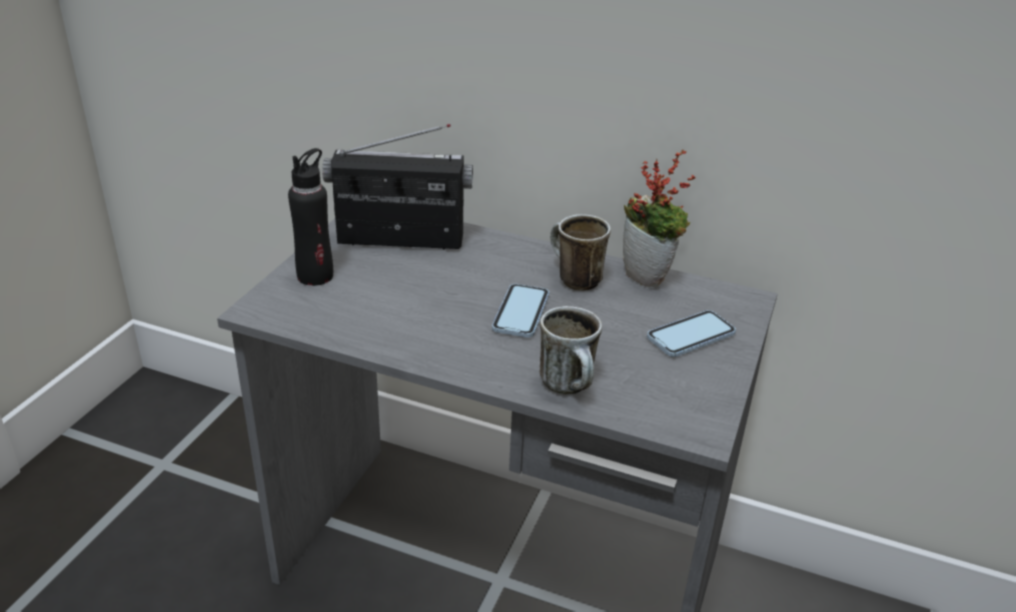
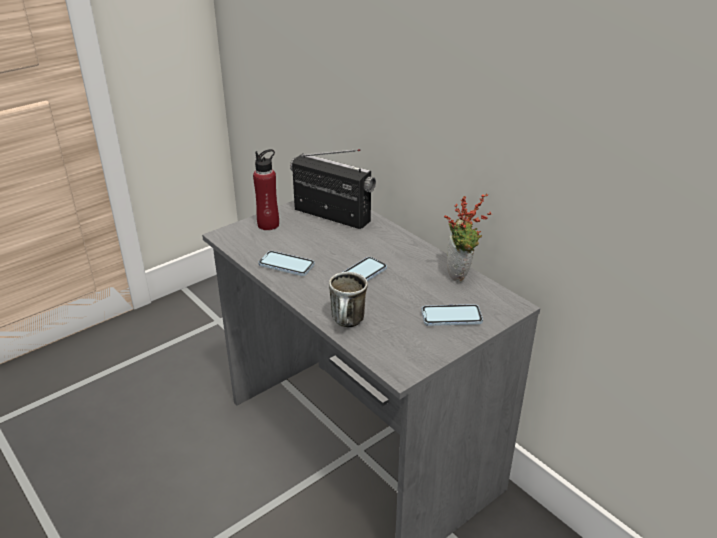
camera: 30 degrees right, 0 degrees up
(315, 276) = (268, 224): black bottle -> red bottle
(400, 328) = (286, 265): none -> phone
(572, 279) = (411, 263): mug -> none

